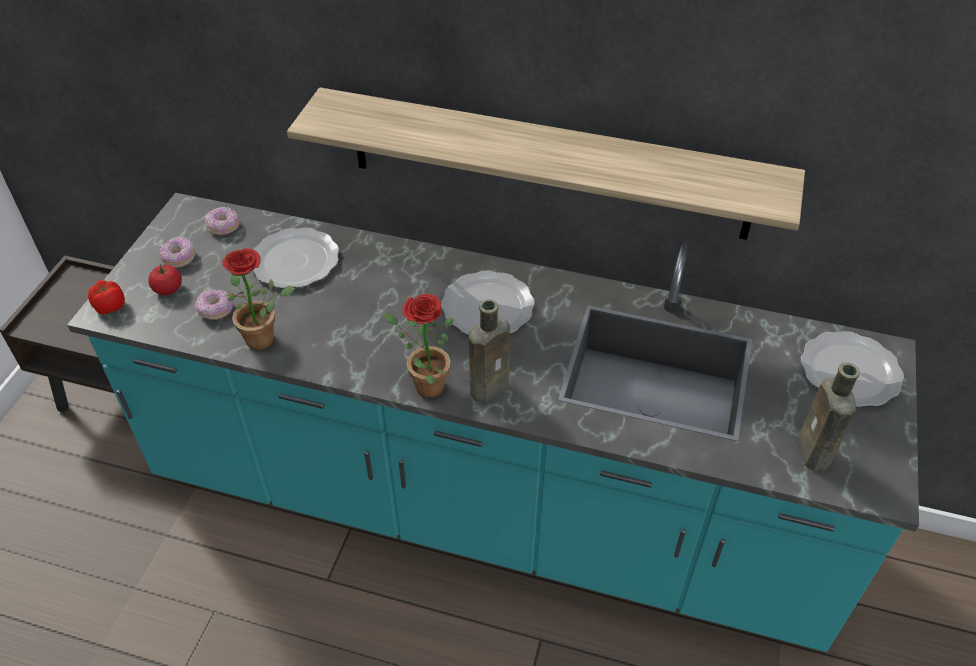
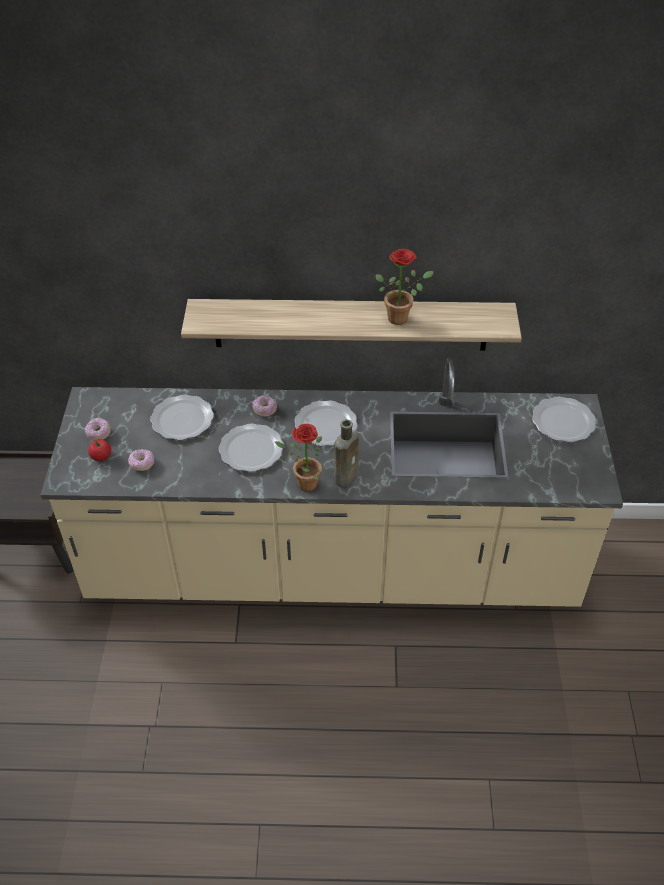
camera: 15 degrees left, 0 degrees up
(110, 306) = (65, 476): tomato -> none
(223, 227) = (120, 405): donut -> donut (265, 410)
(266, 338) = (186, 475): potted plant -> potted plant (401, 317)
(371, 320) = (252, 449): none -> plate
(488, 508) = (332, 569): turquoise counter -> beige counter
(814, 455) = (555, 476): brown bottle -> none

